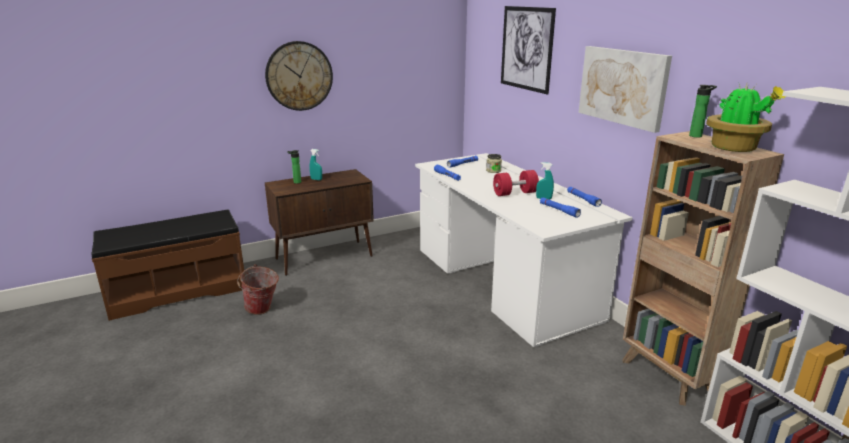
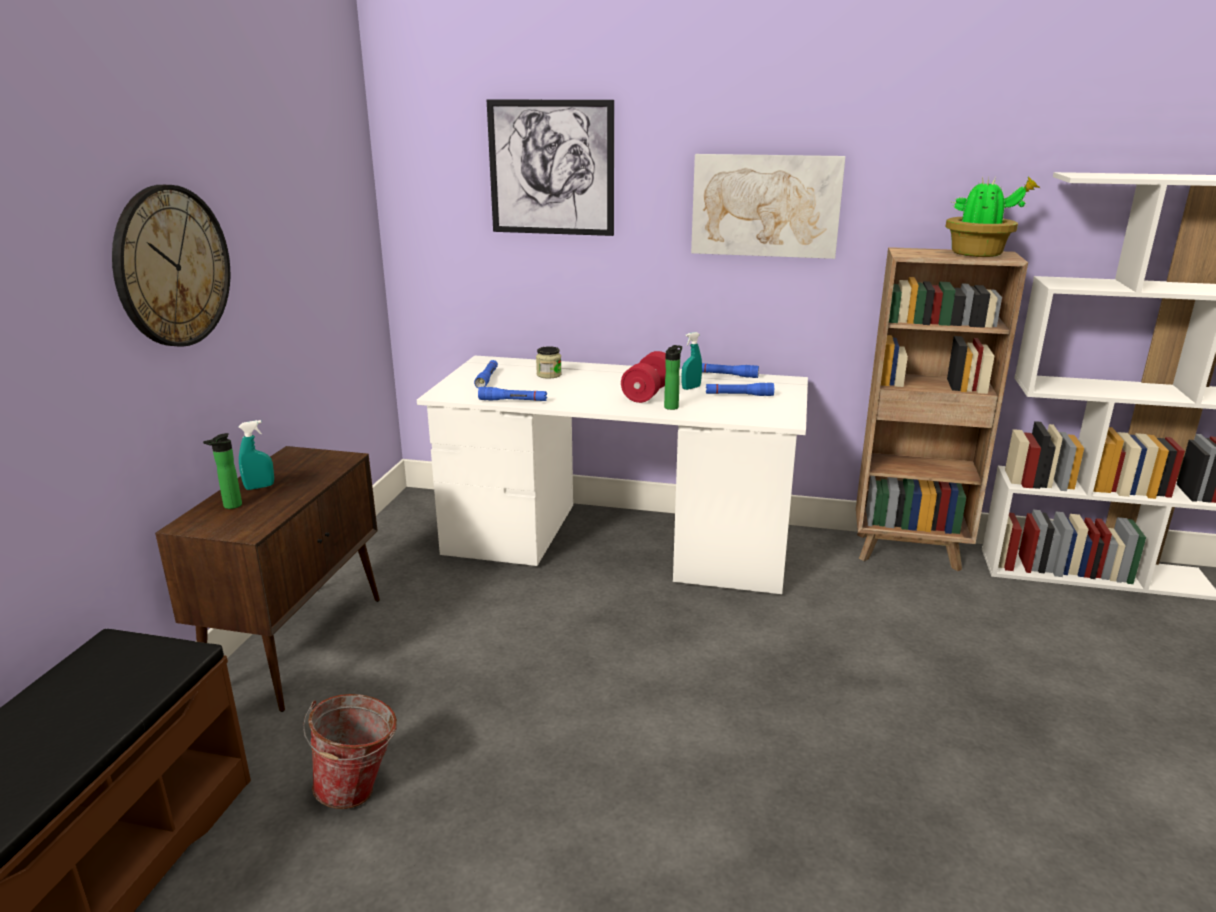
camera: 50 degrees left, 0 degrees up
(697, 136) = (914, 250): bottle -> bottle (672, 406)

